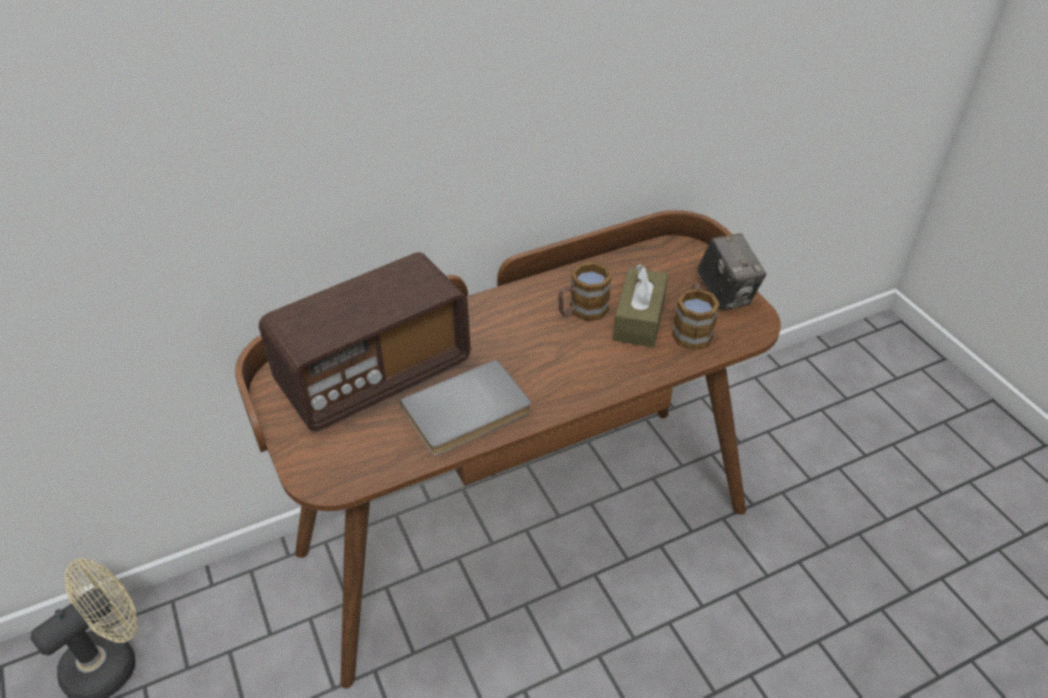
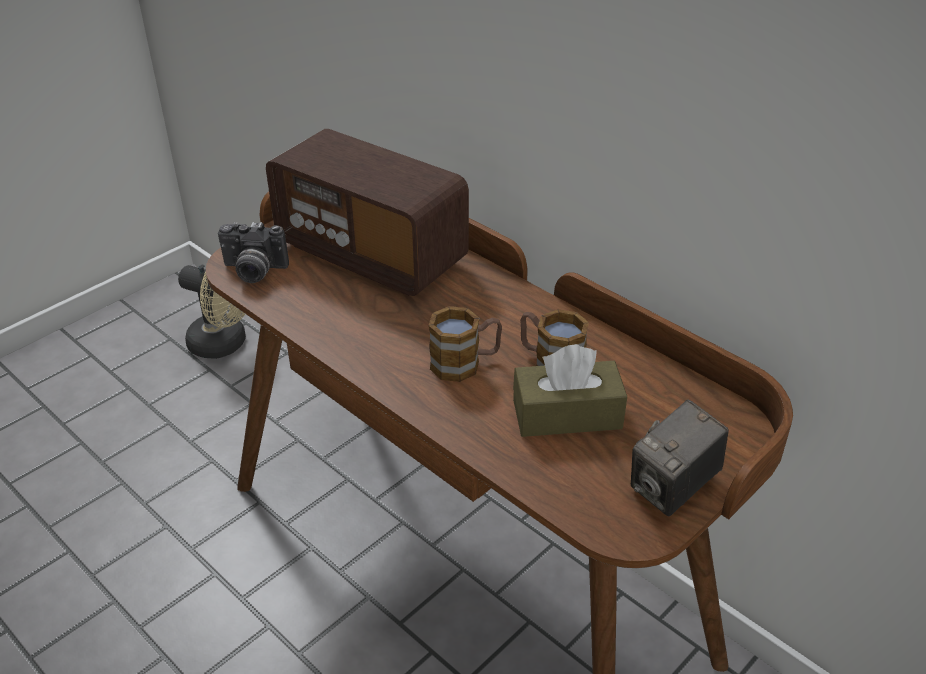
camera: 70 degrees right, 5 degrees down
(348, 466) = (253, 271): none -> camera
(468, 413) = (347, 322): grey book -> none
(692, 330) = (577, 466): mug -> mug (465, 363)

